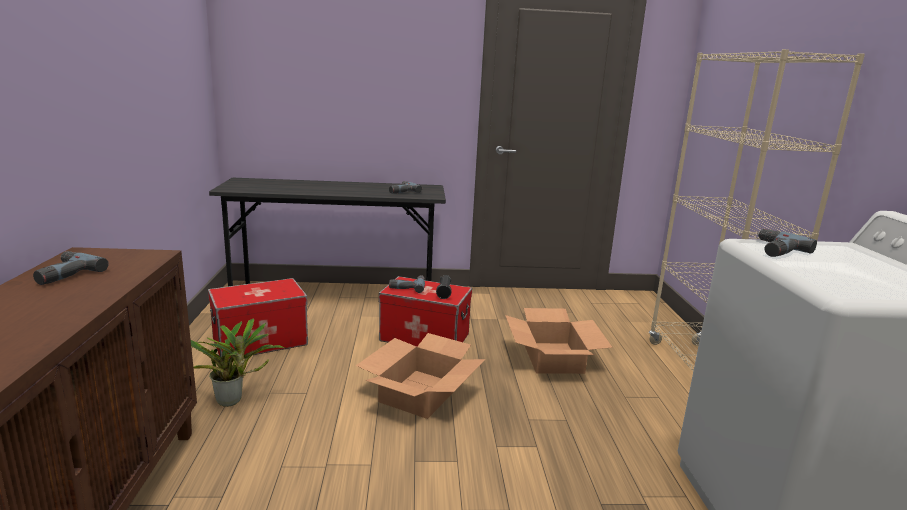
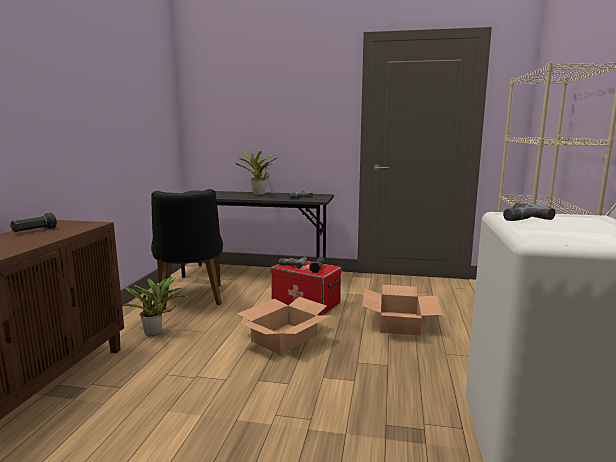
camera: 15 degrees right, 5 degrees down
(62, 274) = (34, 231): power drill -> black flashlight
(260, 342) = (190, 299): storage box -> black chair
(341, 187) = (258, 195): none -> potted plant

